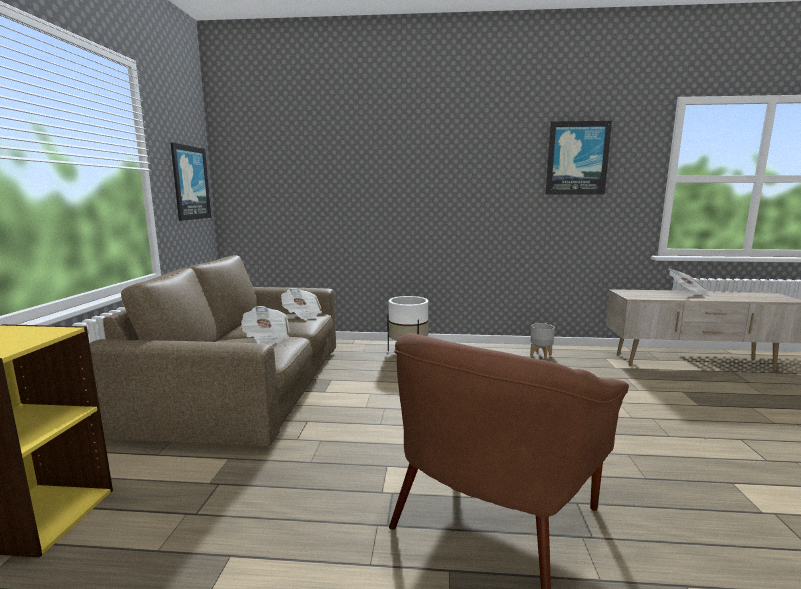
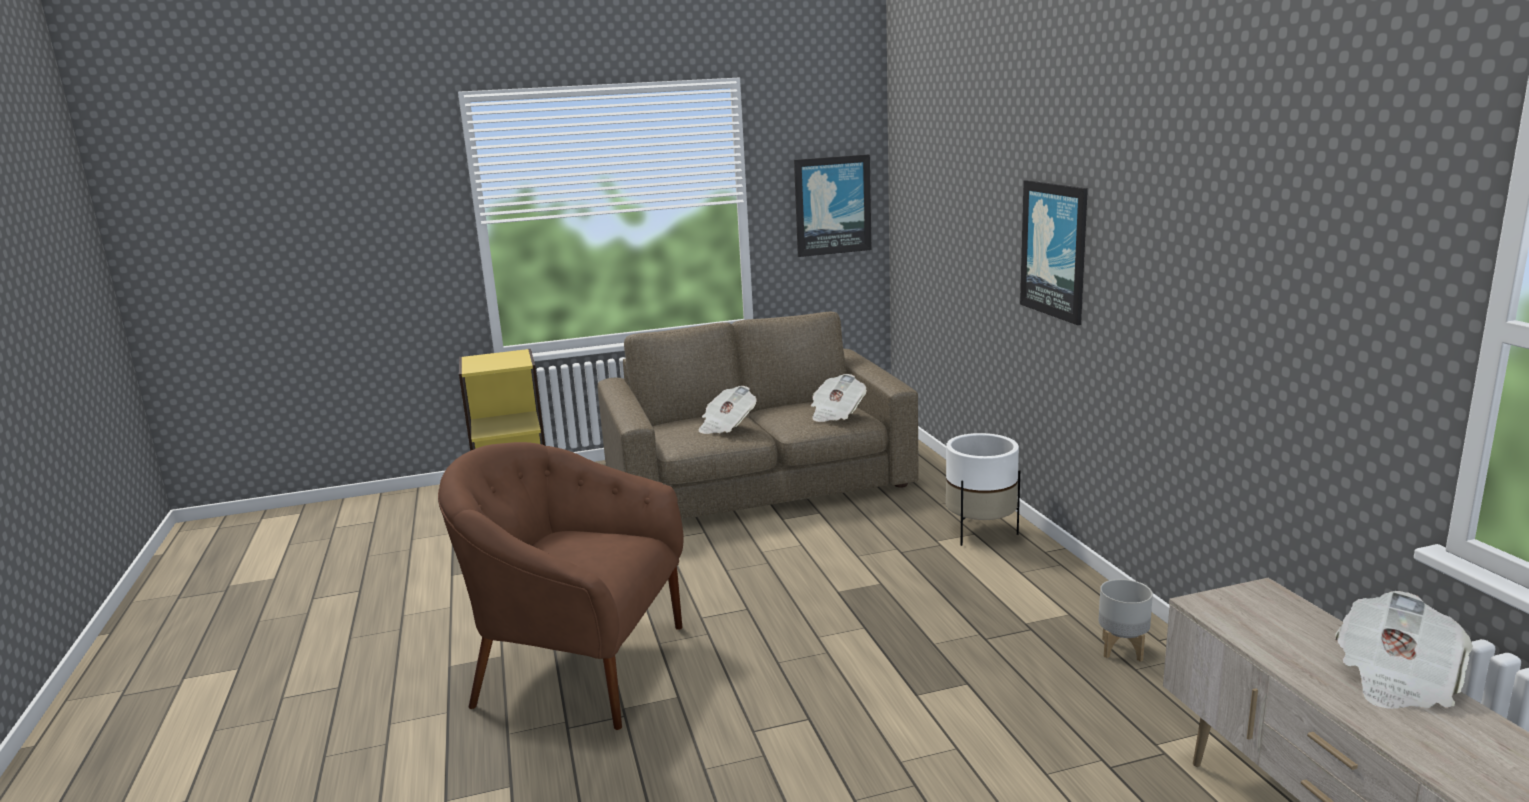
camera: 70 degrees right, 5 degrees up
(577, 158) = (1274, 228): picture -> picture (1054, 250)

